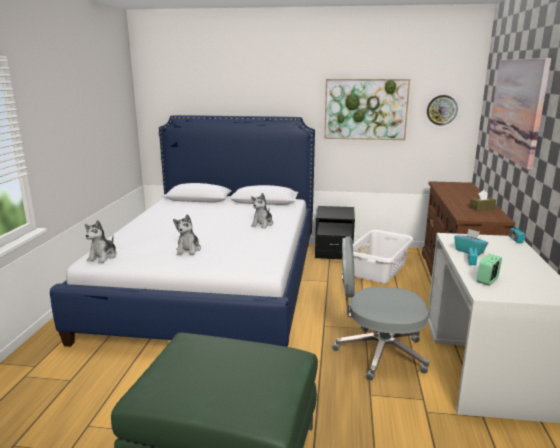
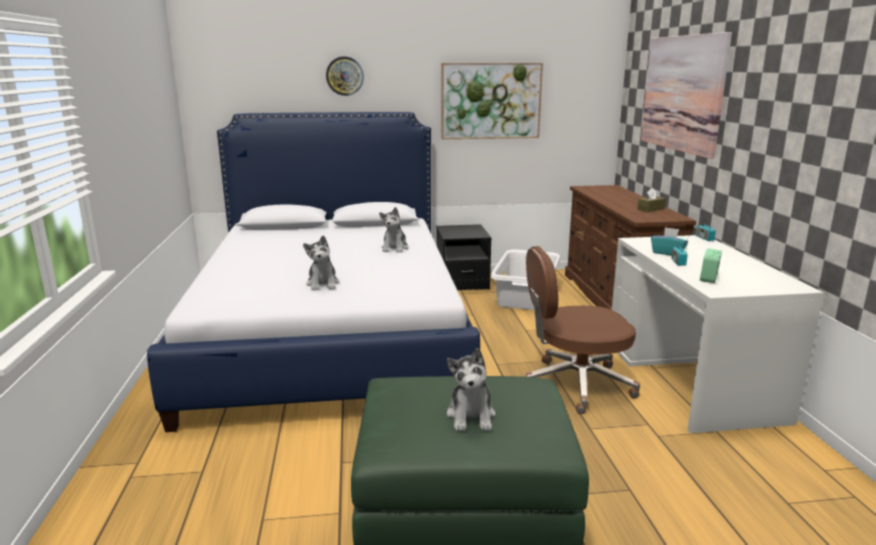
camera: 15 degrees left, 0 degrees up
(103, 257) = (210, 302): plush toy -> plush toy (471, 416)
(378, 353) = (575, 384): grey office chair -> brown office chair
(441, 110) = (579, 100): wall clock -> wall clock (344, 76)

